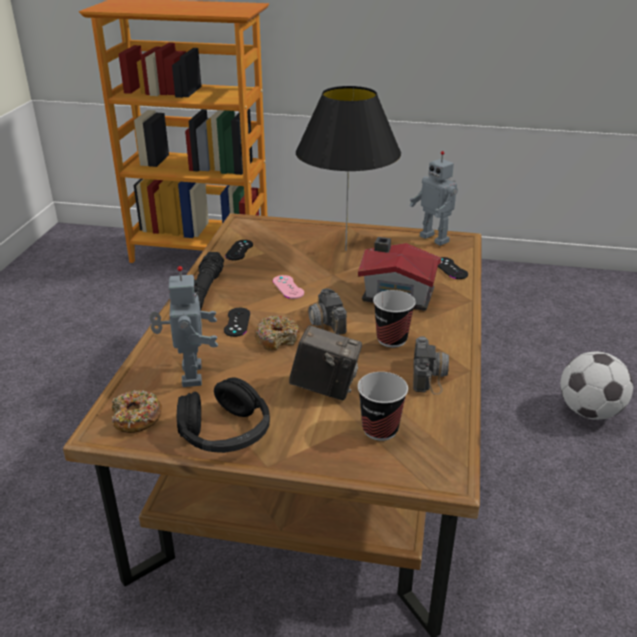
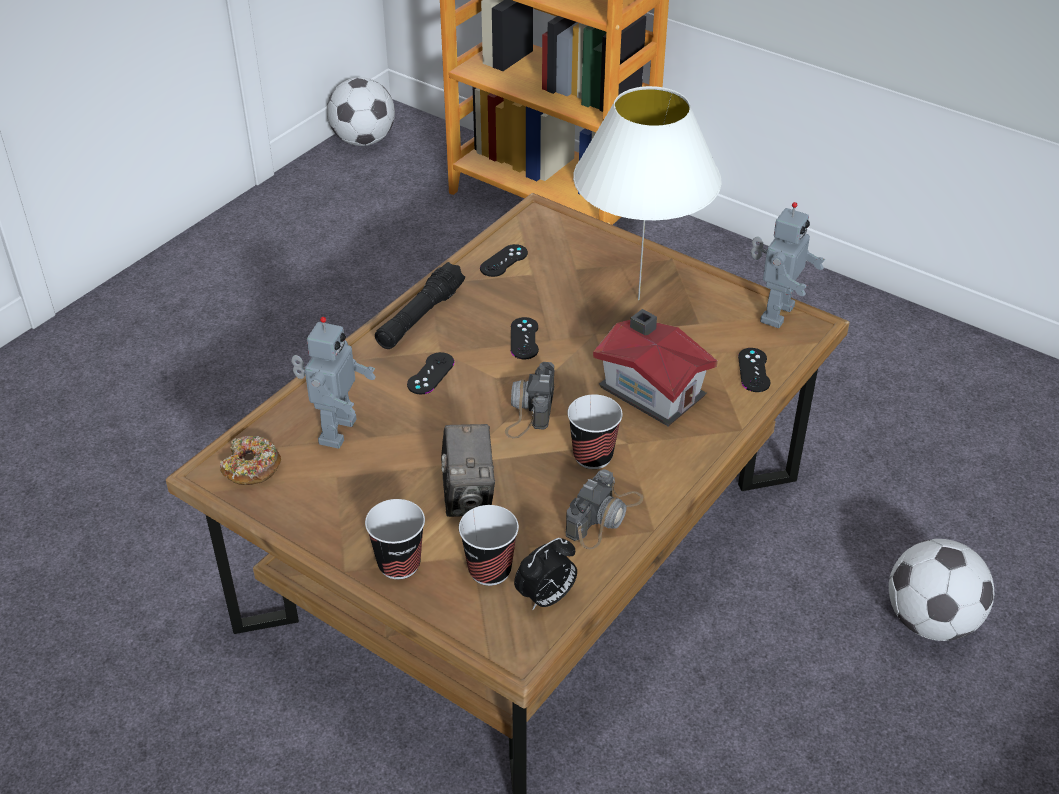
camera: 25 degrees right, 10 degrees up
(52, 247) = (363, 141): none -> football
(225, 433) = (328, 517): black headphones -> none
(277, 339) = (460, 412): donut -> none
(288, 287) = (524, 338): pink game controller -> black game controller
(308, 447) = (399, 564): none -> cup
(325, 387) = (468, 496): camera -> camera turned 45 degrees clockwise
(346, 250) = (639, 299): black table lamp -> white table lamp
(435, 238) = (774, 313): toy robot -> toy robot turned 135 degrees counterclockwise
(436, 434) = (546, 598): none -> alarm clock

